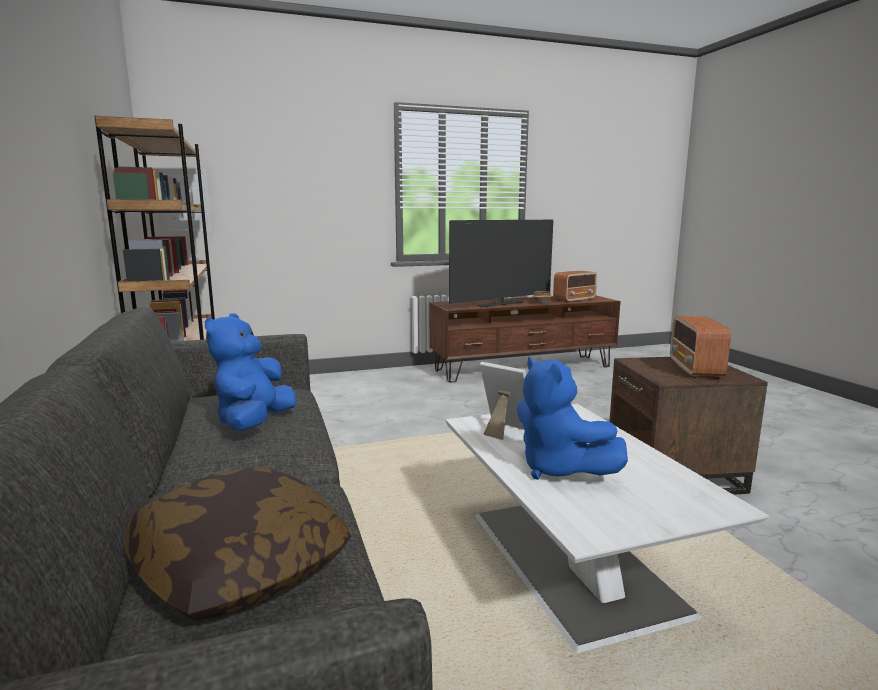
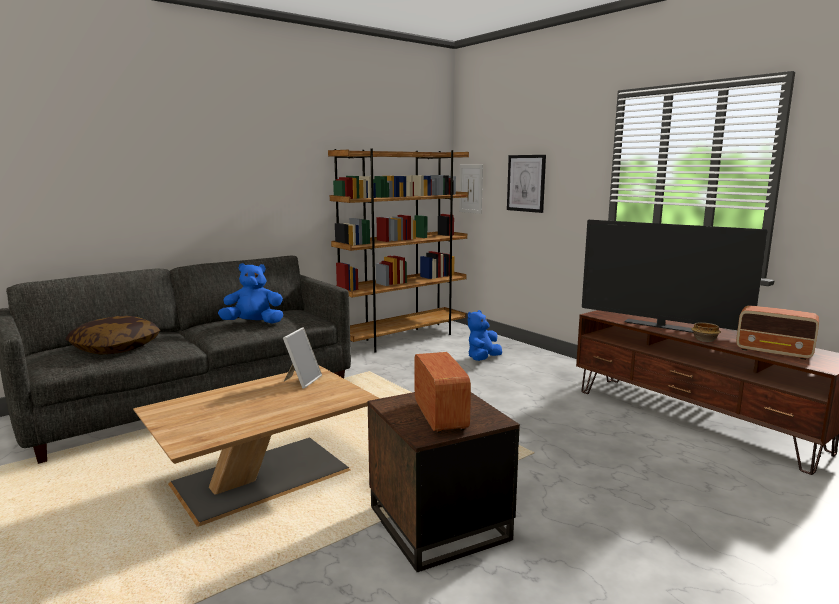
camera: 70 degrees right, 0 degrees up
(286, 192) = (526, 183): none -> picture
(558, 469) = (238, 399): blue plush toy -> blue plush toy (483, 359)
(568, 558) = (265, 476): white coffee table -> brown coffee table
(695, 369) = (440, 415): radio -> radio turned 90 degrees clockwise

